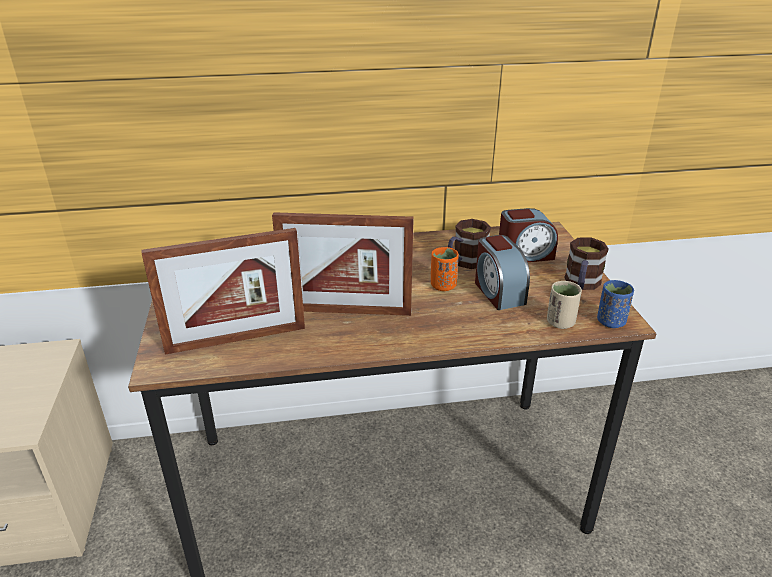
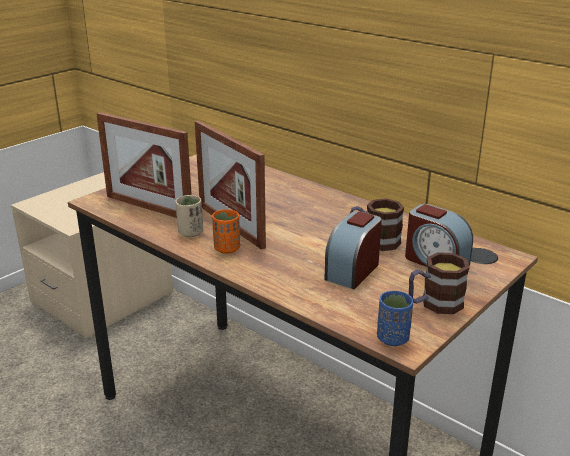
camera: 50 degrees right, 5 degrees down
(443, 286) = (323, 246): orange cup -> orange cup (227, 248)
(560, 322) = (350, 314): beige cup -> beige cup (190, 233)

